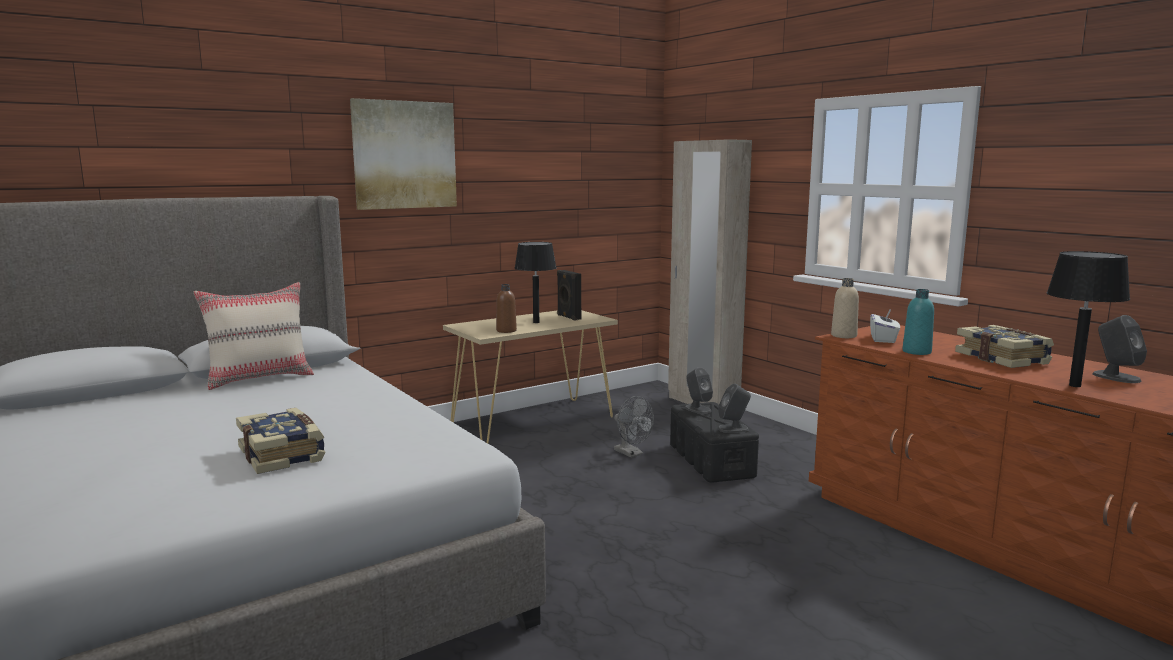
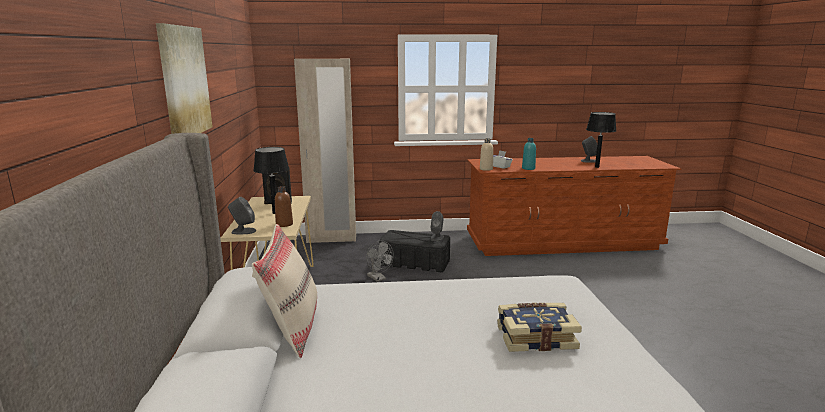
camera: 60 degrees left, 5 degrees up
(631, 453) = (378, 278): grey fan -> grey fan turned 60 degrees clockwise
(697, 409) = (396, 236): grey speaker -> grey speaker (243, 231)
(1003, 359) = (551, 163): book -> none

